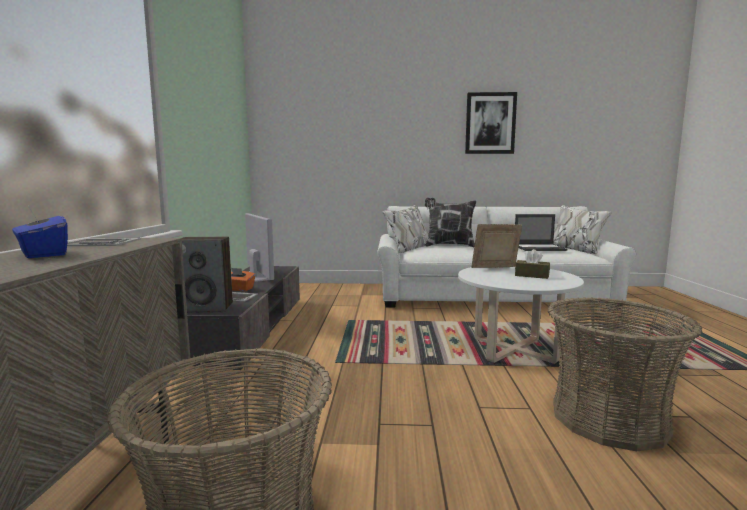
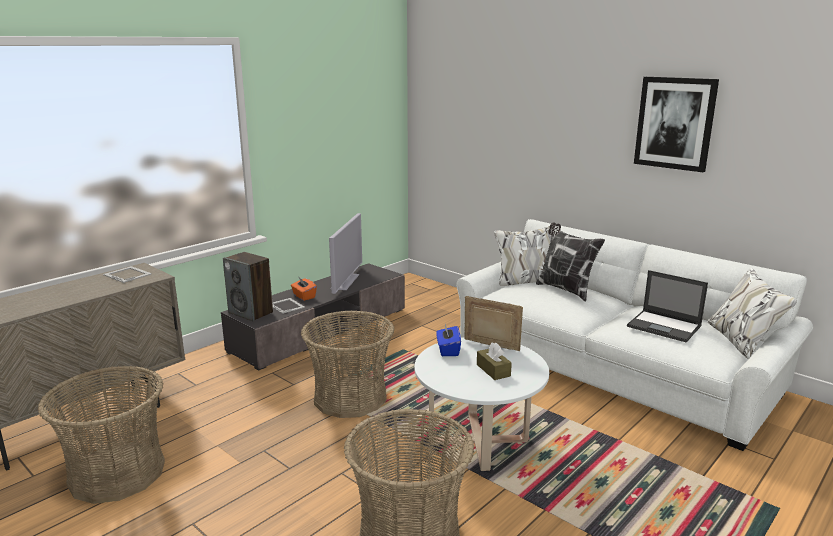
camera: 40 degrees right, 10 degrees up
(43, 254) = (80, 287): blue tissue box -> blue tissue box (448, 350)
(372, 359) = (350, 398): none -> basket

